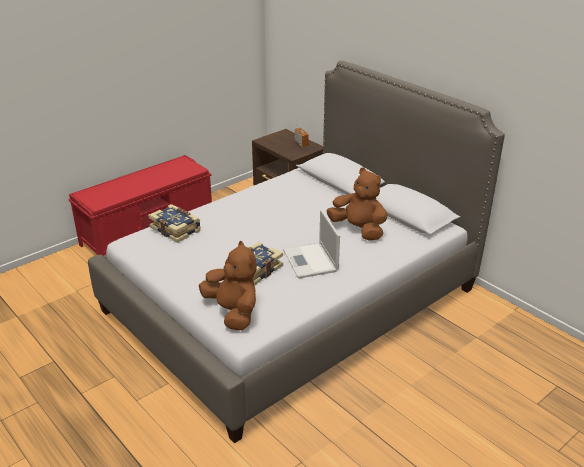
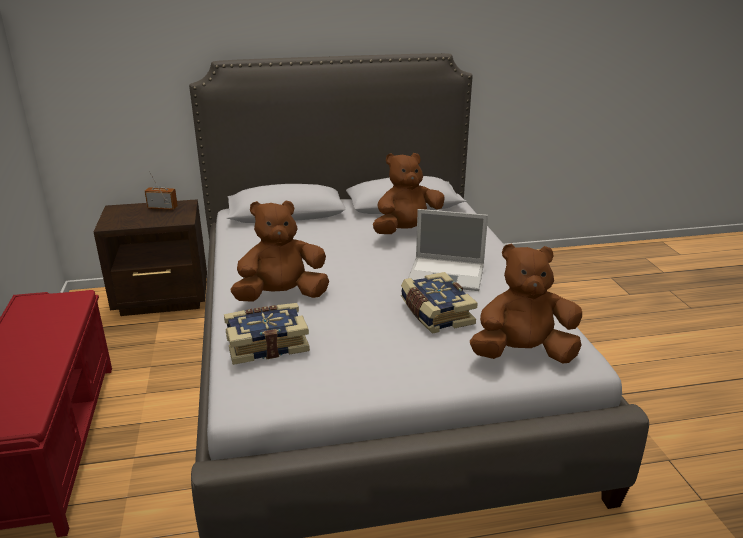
camera: 60 degrees left, 5 degrees down
(229, 217) = (282, 296): none -> brown plush toy

